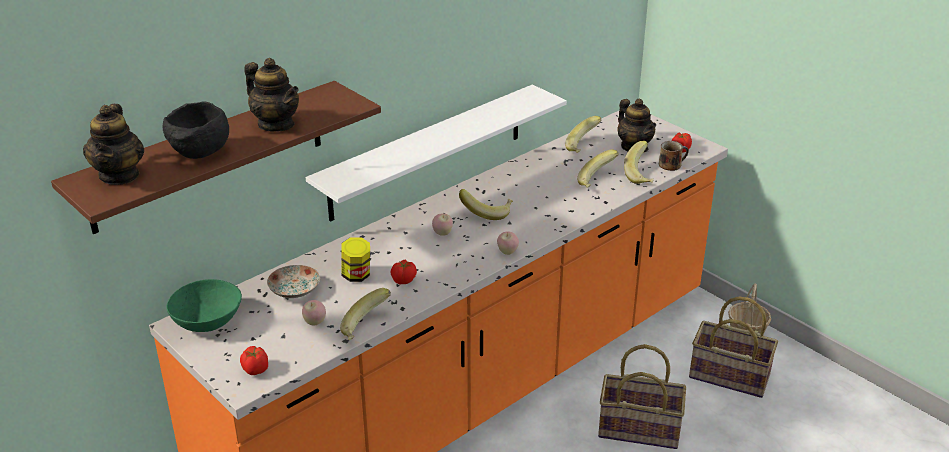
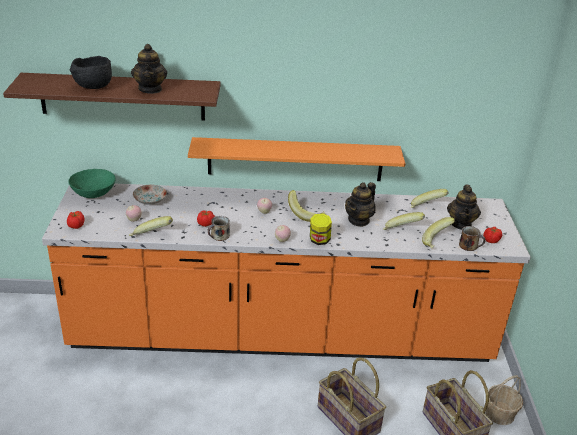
camera: 40 degrees right, 0 degrees up
(120, 175) = (46, 81): teapot -> teapot (359, 220)
(356, 275) = (188, 209): jar -> jar (319, 240)
(428, 152) = (295, 159): white shelf -> orange shelf
(439, 284) = (219, 236): none -> mug

